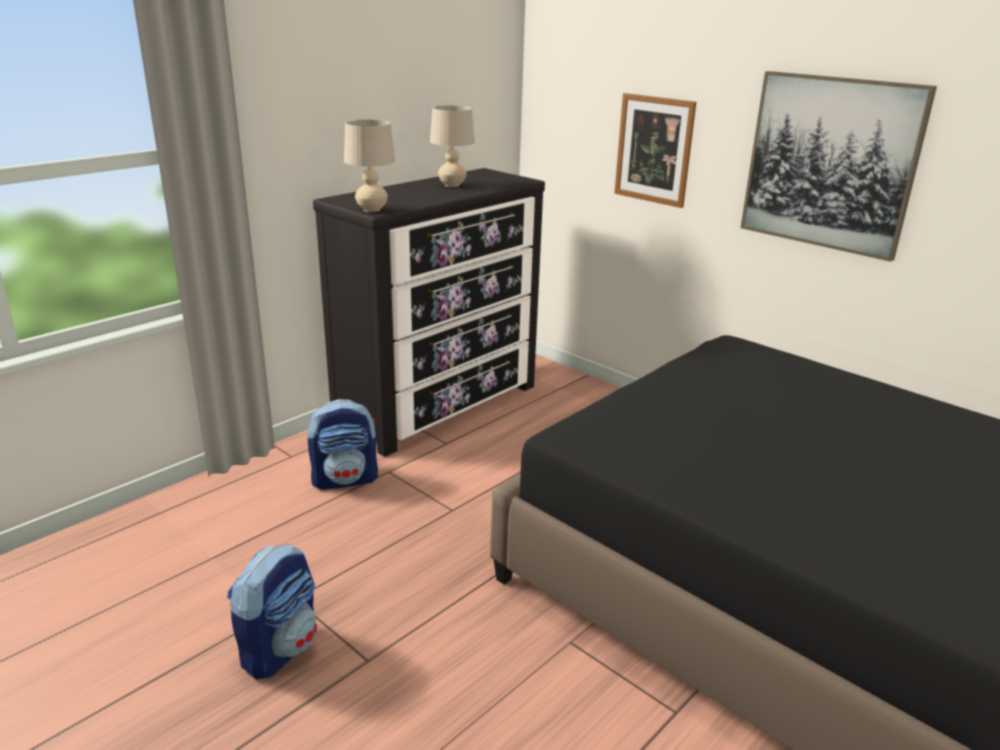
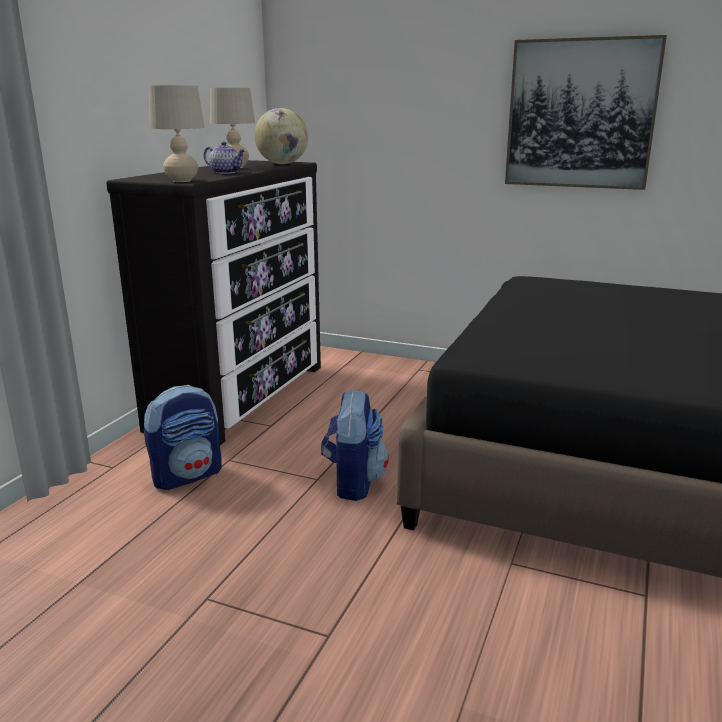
camera: 20 degrees left, 5 degrees down
(279, 648) = (221, 652): backpack -> backpack (353, 482)
(430, 196) = (226, 172): none -> teapot
(506, 181) = (282, 164): none -> globe
(654, 150) = (411, 126): picture -> none

